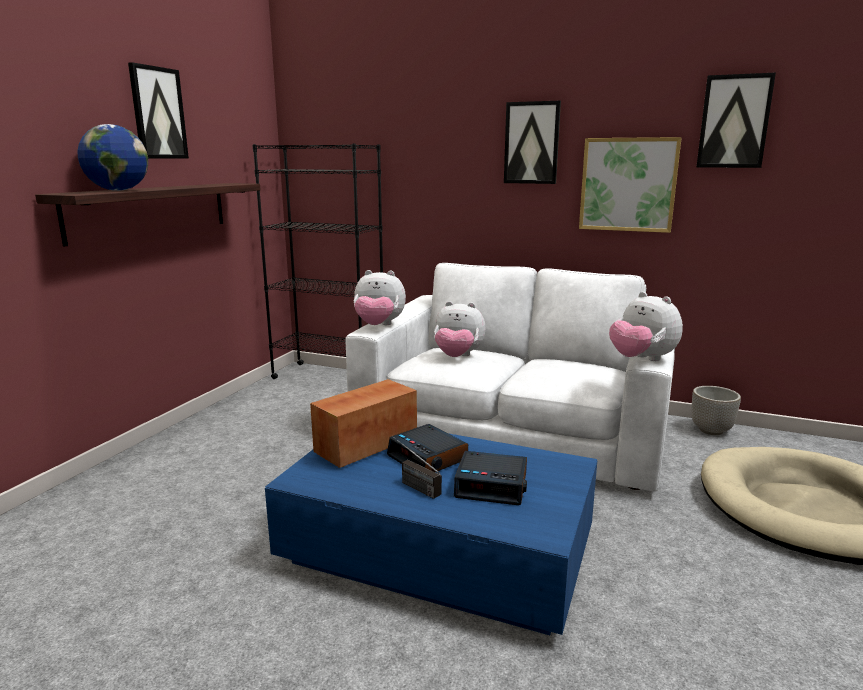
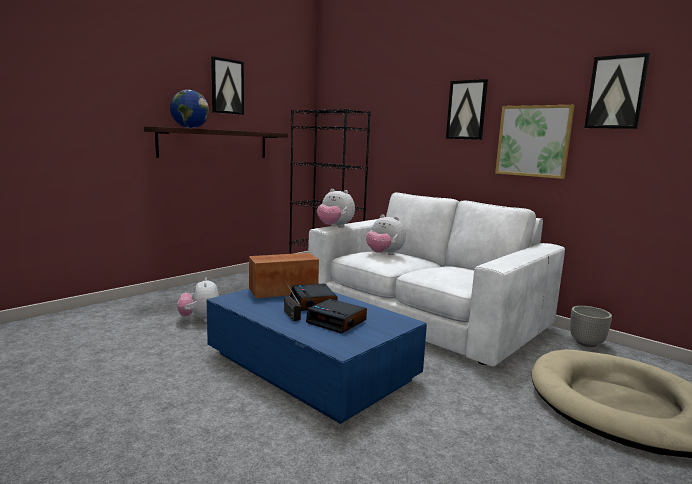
camera: 20 degrees right, 5 degrees down
(641, 359) = (492, 262): plush toy -> plush toy (200, 319)

